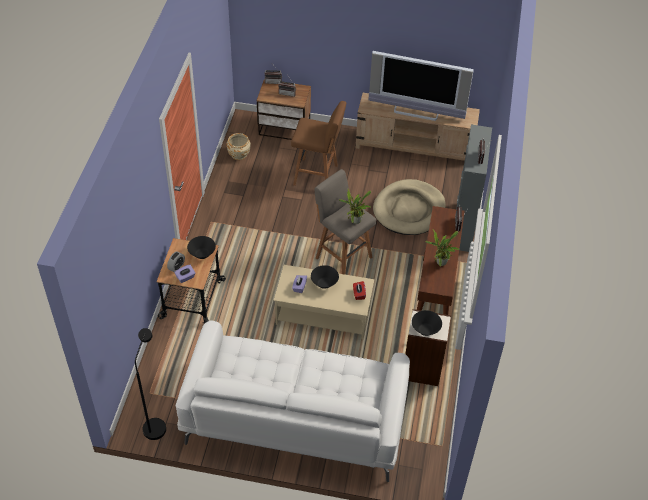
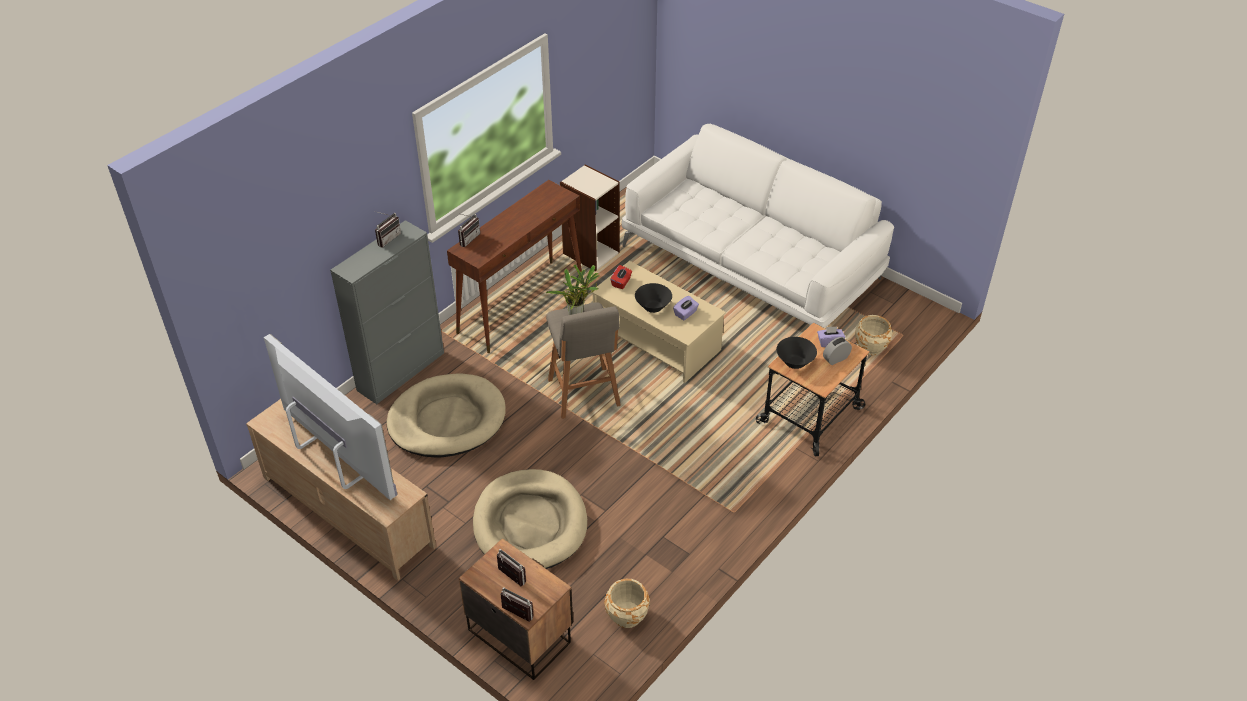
camera: 150 degrees left, 5 degrees down
(155, 423) = (906, 306): black floor lamp -> none
(170, 371) = (870, 347): none -> beige planter
(317, 175) = (530, 524): brown stool -> beige dog bed
(425, 330) = (597, 179): black bowl -> none
(440, 263) = (531, 210): potted plant -> none

